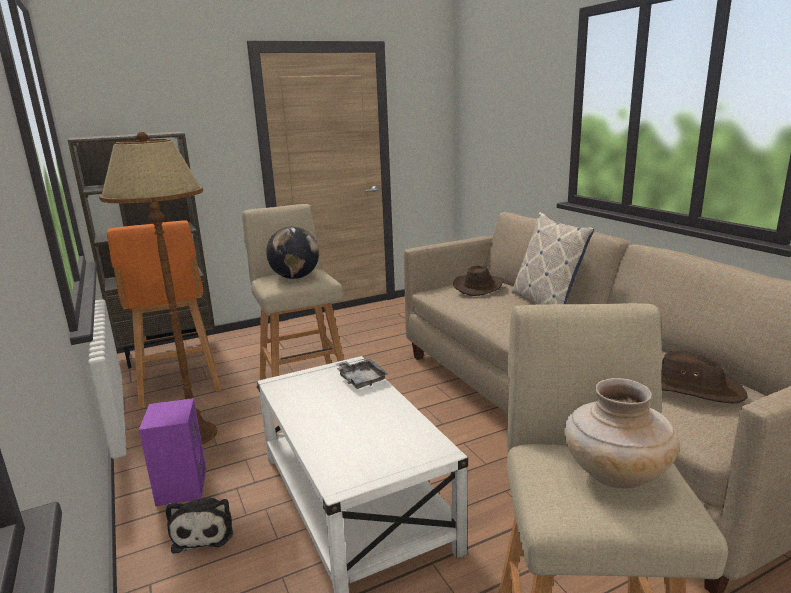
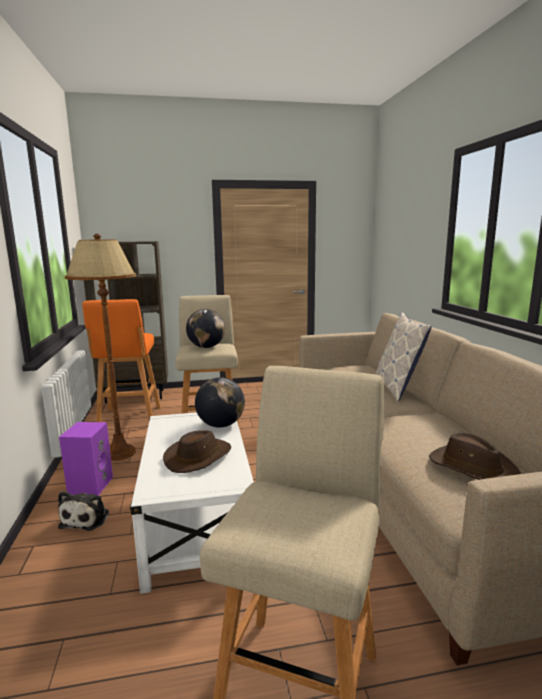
camera: 15 degrees right, 5 degrees down
(361, 379) = (220, 425): grey tray -> globe
(478, 287) = (351, 370): brown hat -> brown hat (198, 457)
(615, 474) = (306, 513): beige vase -> none

